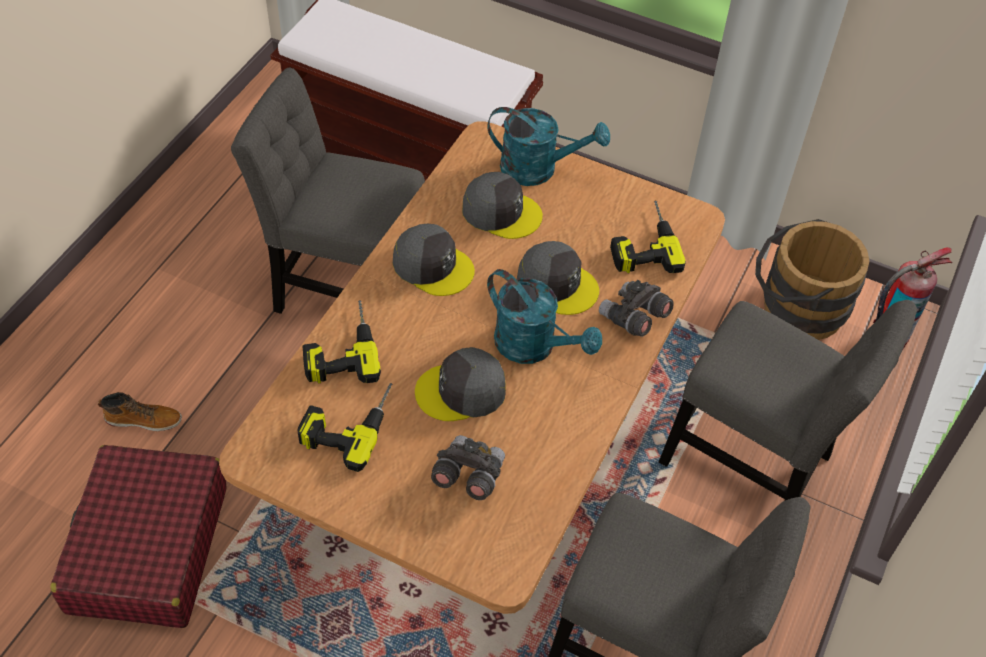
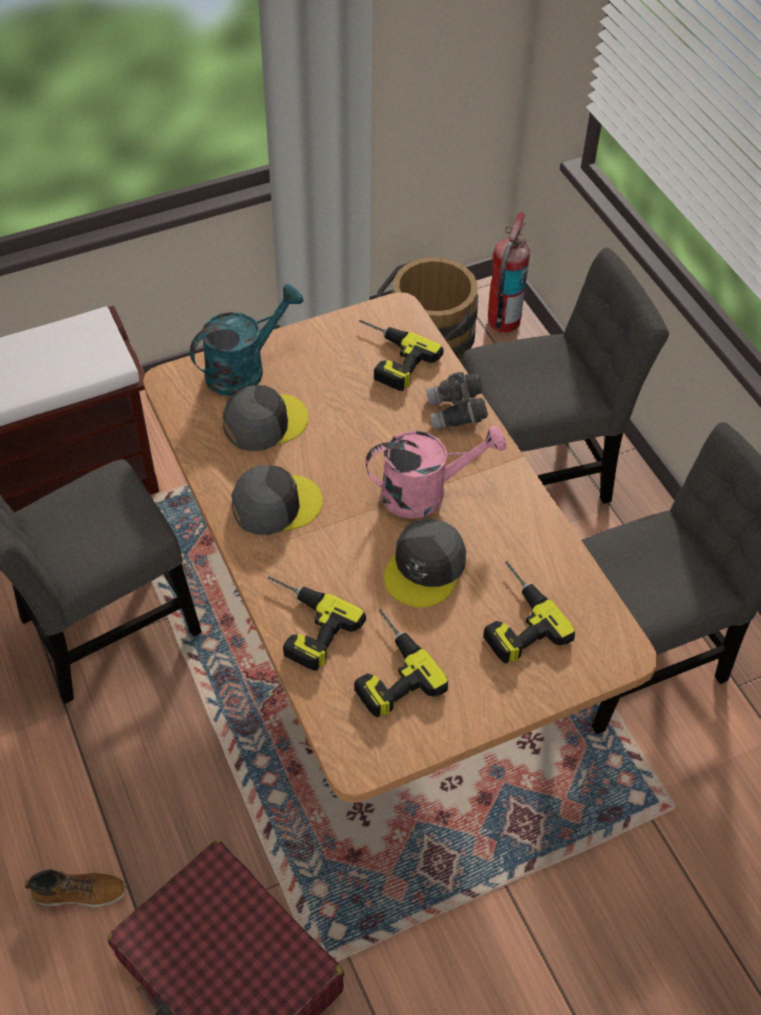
camera: 50 degrees left, 0 degrees up
(144, 419) = (80, 892): boot -> boot turned 45 degrees clockwise
(468, 476) = (513, 617): grey binoculars -> power drill
(534, 347) = (425, 492): turquoise watering can -> pink watering can
(557, 284) = (376, 436): grey cap -> none

